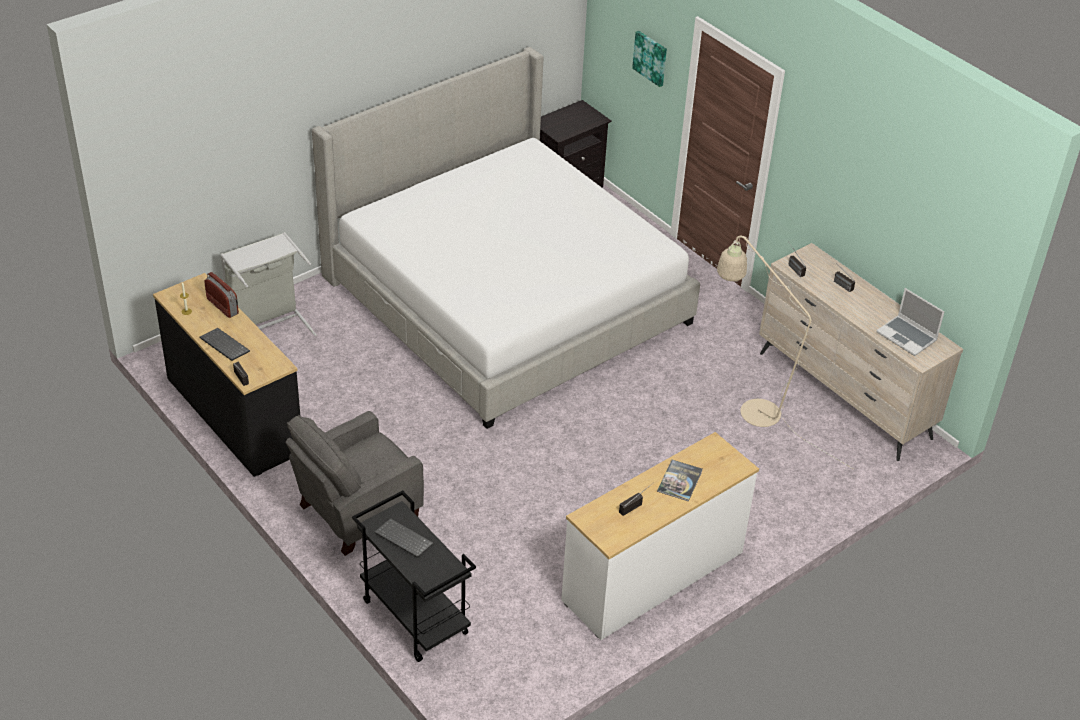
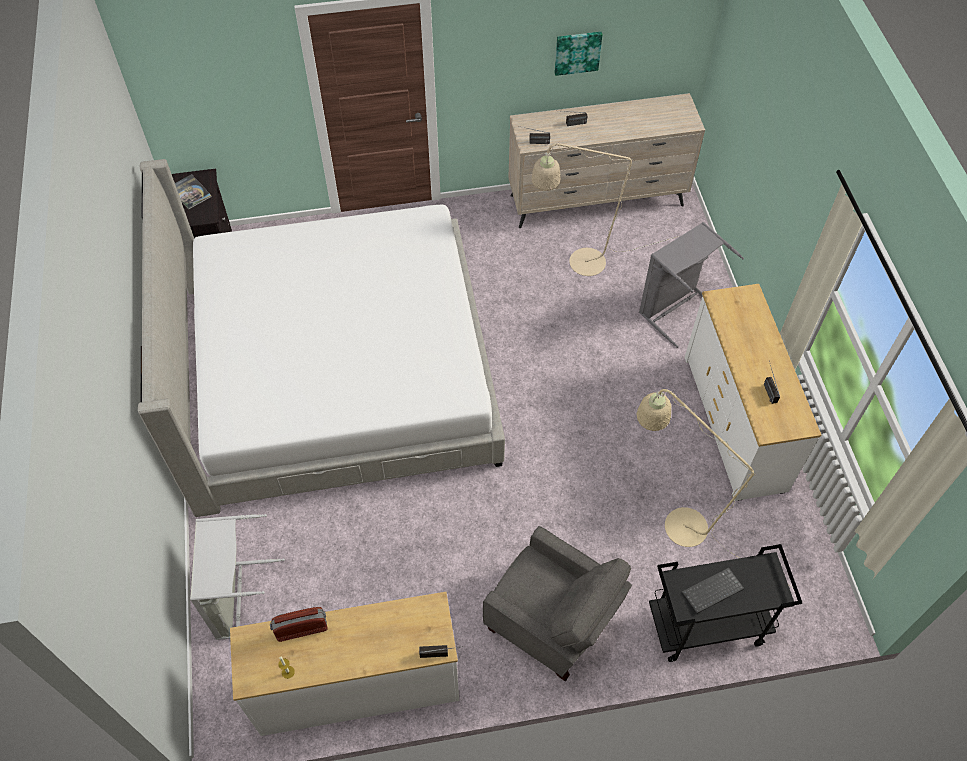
camera: 60 degrees left, 15 degrees up
(223, 345) = (369, 653): keyboard -> none
(233, 416) = (357, 687): black dresser -> white dresser
(356, 511) = (552, 622): grey armchair -> grey armchair turned 45 degrees counterclockwise
(510, 564) = (675, 521): none -> beige floor lamp
(651, 58) = (245, 81): picture -> picture (577, 52)
(679, 481) = (751, 343): book -> book (190, 192)
(757, 493) = (675, 308): none -> grey laundry basket
(907, 337) = (659, 117): laptop -> none

